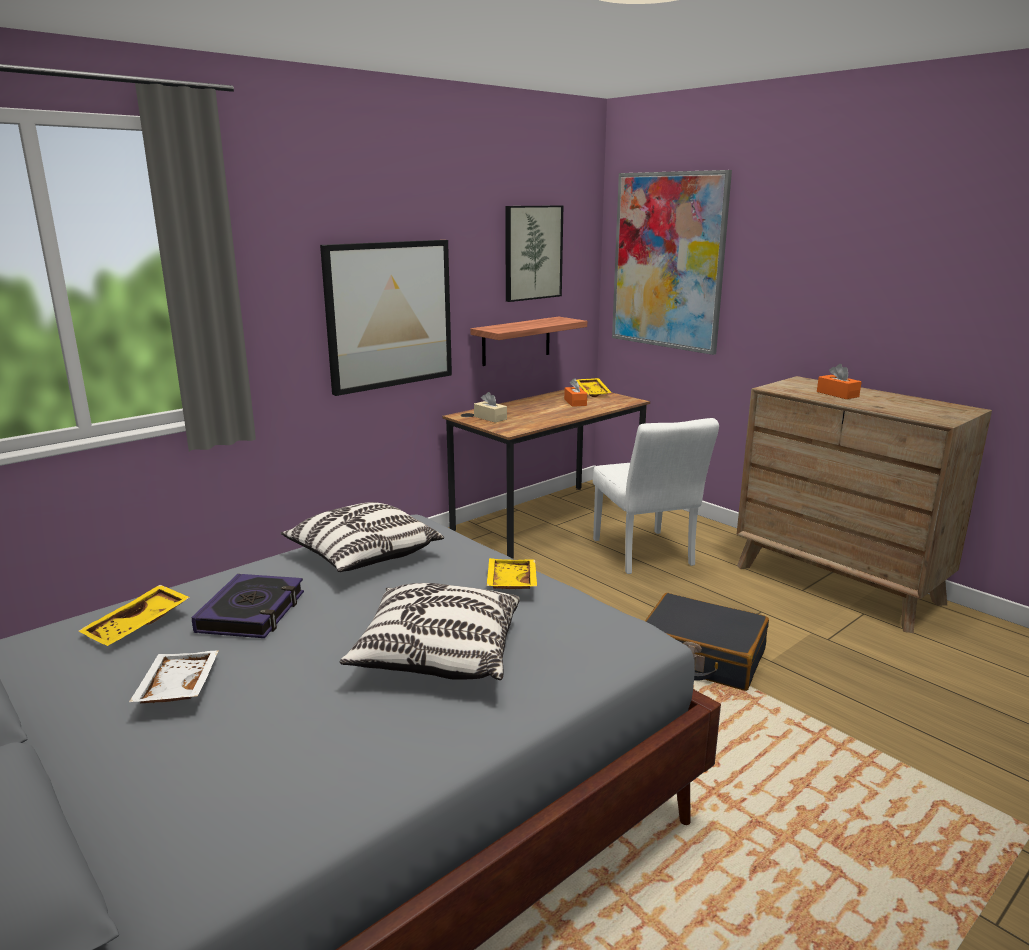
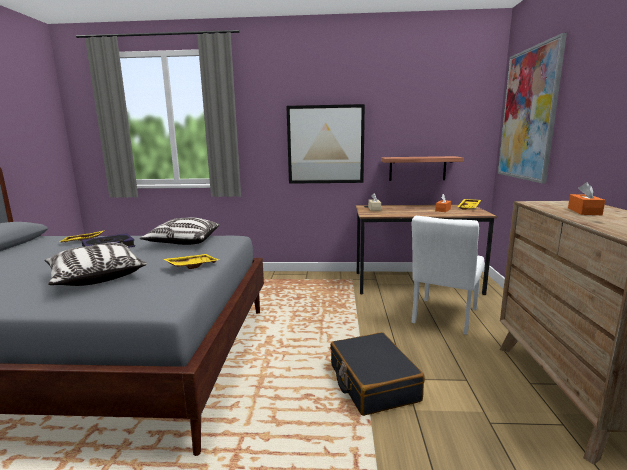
camera: 45 degrees right, 5 degrees down
(176, 688) = (37, 258): white tray -> none
(532, 253) = (434, 113): picture -> none

